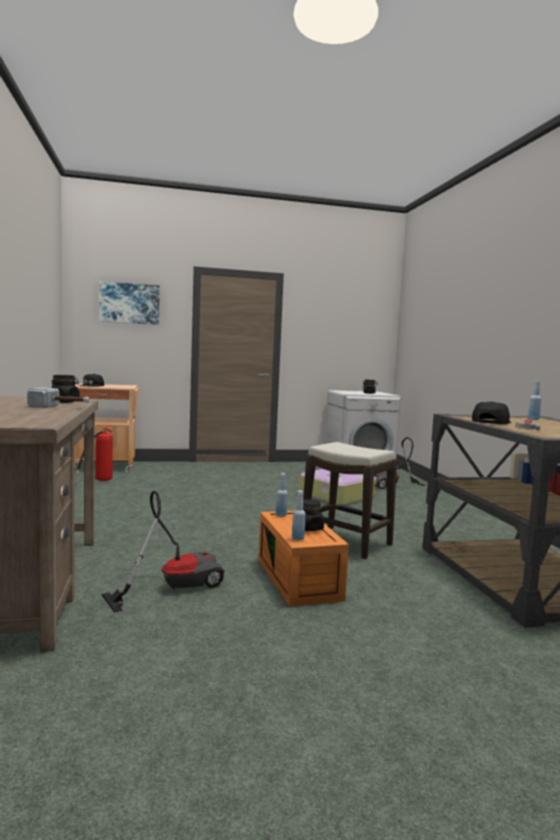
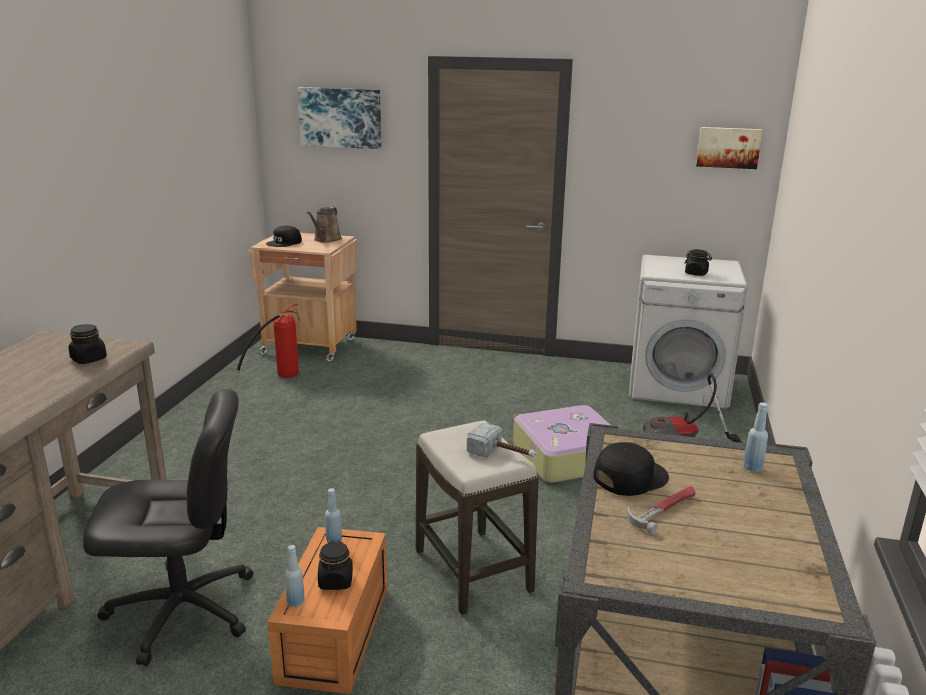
camera: 25 degrees right, 15 degrees up
(60, 407) = (51, 385): hammer -> hammer (502, 454)
(120, 385) = (326, 239): none -> brown watering can
(174, 586) = (183, 610): vacuum cleaner -> black office chair
(370, 326) = (728, 147): none -> picture

